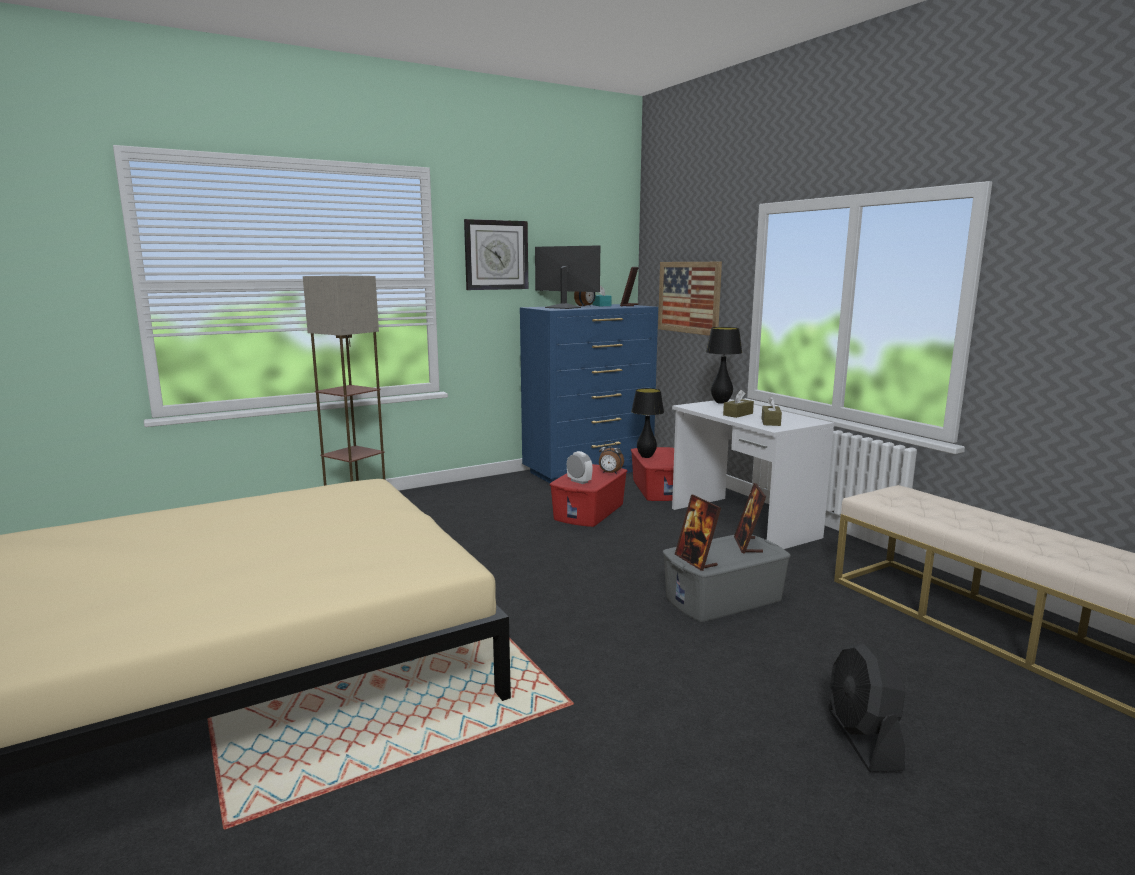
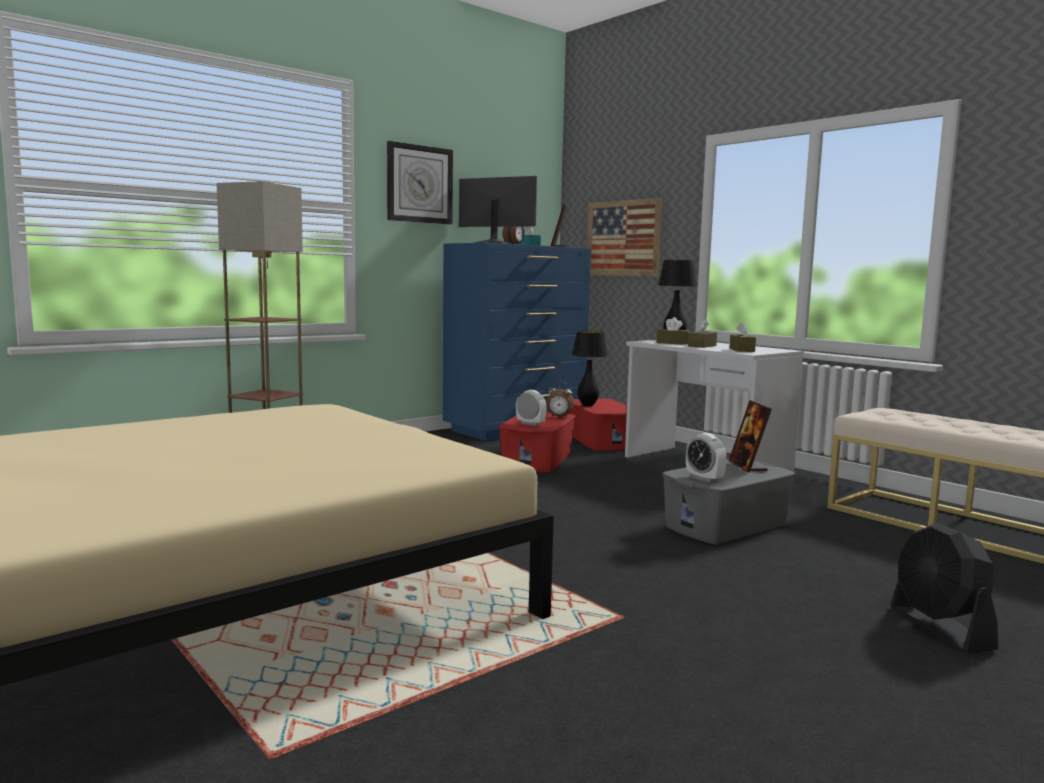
camera: 10 degrees left, 5 degrees down
(696, 561) = (704, 479): picture frame -> alarm clock
(714, 408) = (672, 343): none -> brown tissue box

